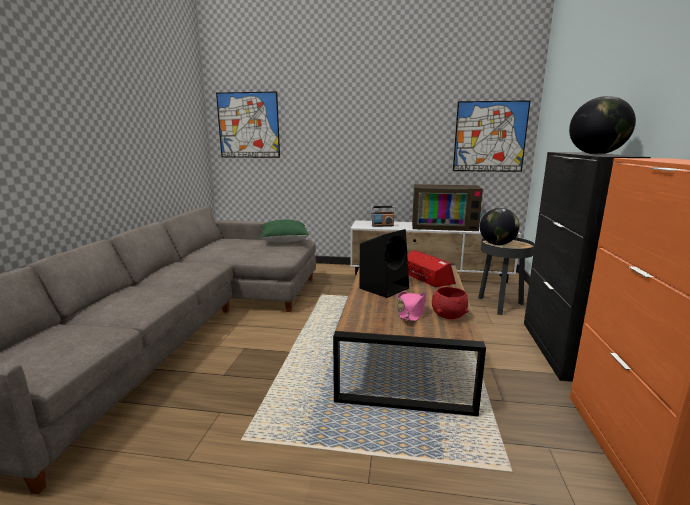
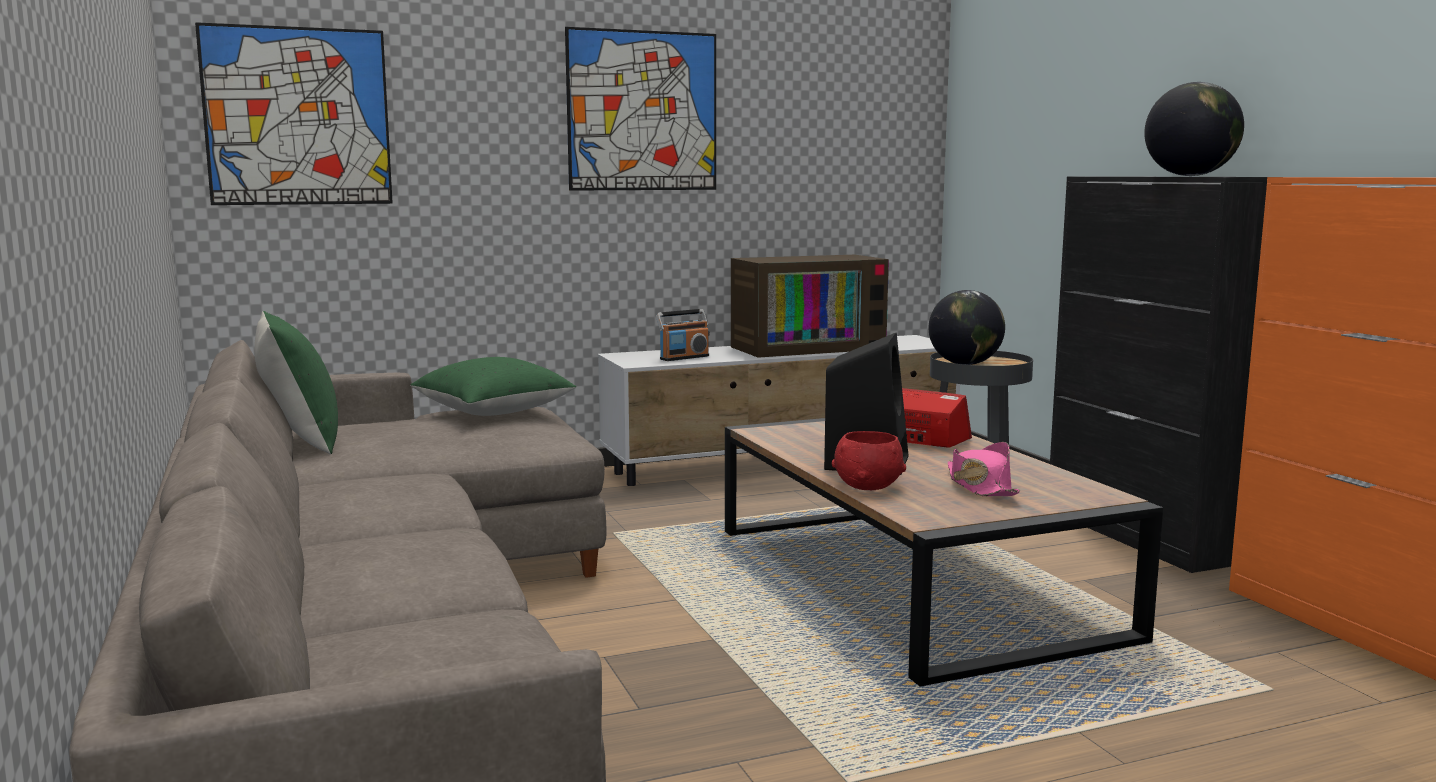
camera: 30 degrees left, 5 degrees down
(208, 244) = (300, 442): none -> green pillow
(448, 315) = (1043, 480): red bowl -> red bowl (867, 486)
(490, 137) = (866, 153): picture -> picture (642, 111)

